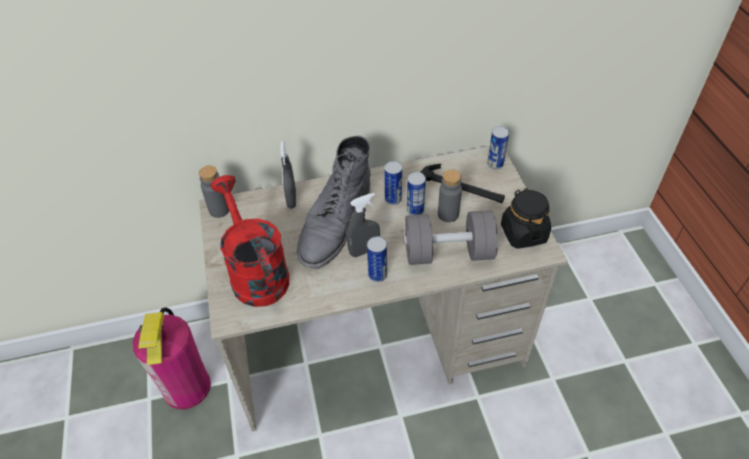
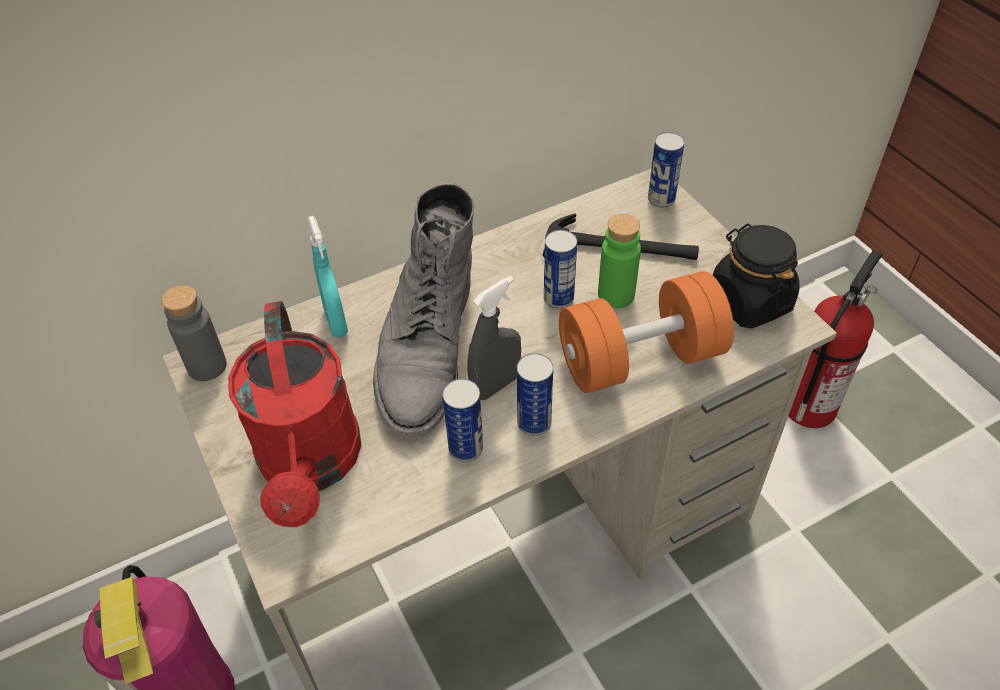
camera: 15 degrees left, 0 degrees up
(255, 272) = (311, 466): red watering can -> red watering can turned 150 degrees counterclockwise
(291, 199) = (336, 322): grey spray bottle -> turquoise spray bottle
(393, 199) = (514, 287): can -> can (465, 448)
(448, 214) = (616, 295): grey bottle -> green bottle
(448, 252) = (640, 359): grey dumbbell -> orange dumbbell
(587, 306) = (809, 405): none -> fire extinguisher

